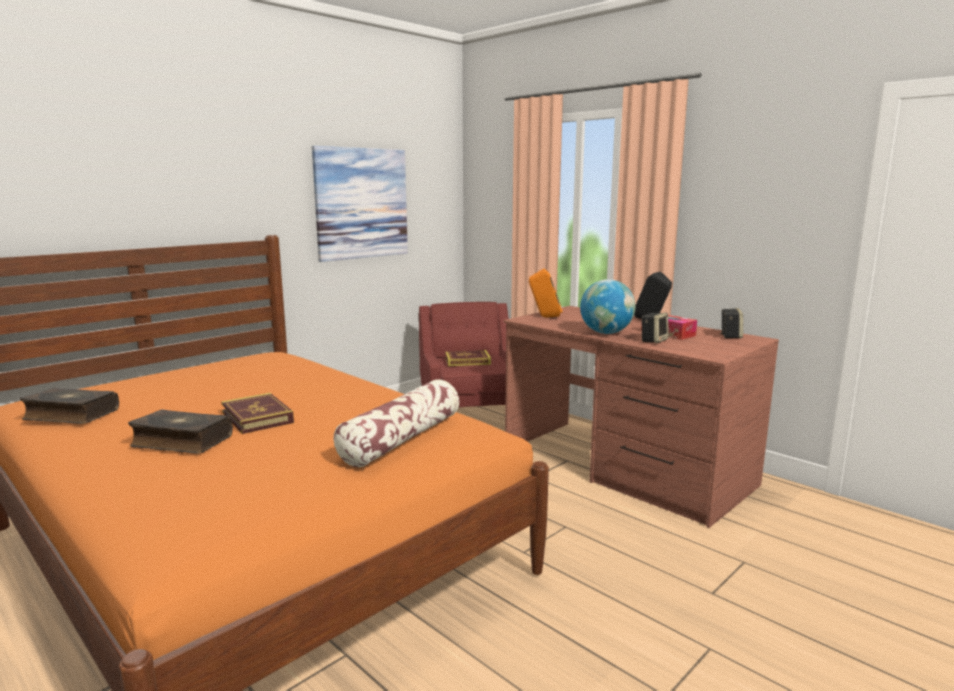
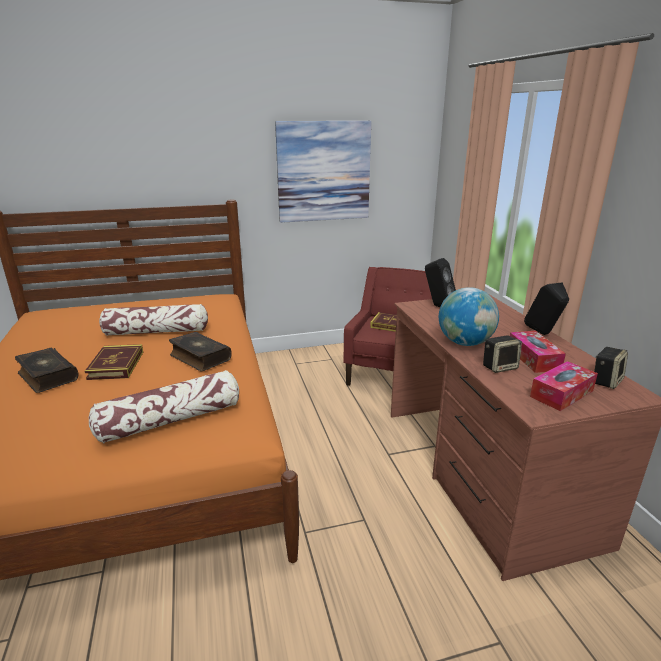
camera: 30 degrees right, 10 degrees up
(70, 415) = (35, 332): book -> book (199, 358)
(254, 387) = (157, 331): none -> pillow
(545, 317) = (437, 306): orange speaker -> black speaker
(715, 346) = (561, 394): none -> tissue box

